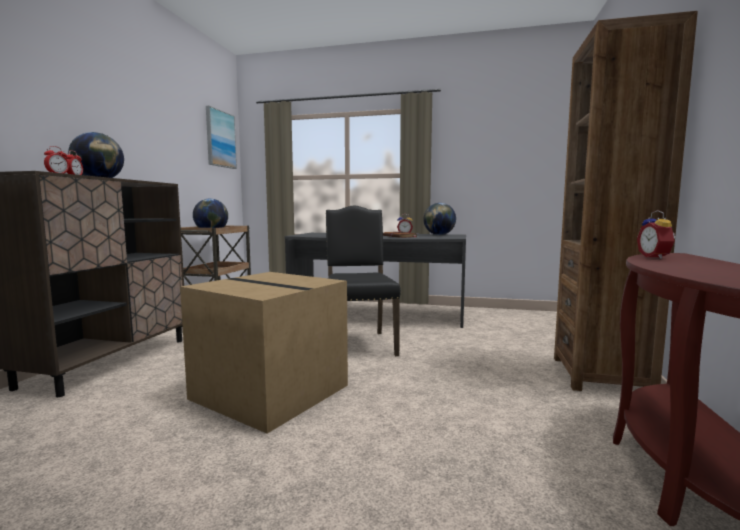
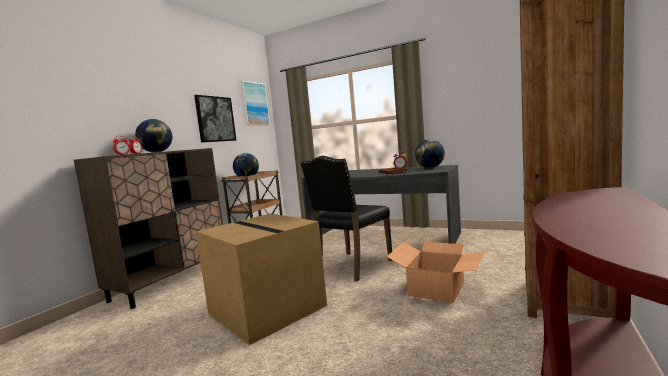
camera: 15 degrees right, 0 degrees up
(172, 149) = (215, 119): none -> picture
(358, 344) = (352, 267): black chair -> black chair turned 150 degrees counterclockwise
(467, 365) = (437, 288): none -> cardboard box
(656, 257) = (578, 196): alarm clock -> none

